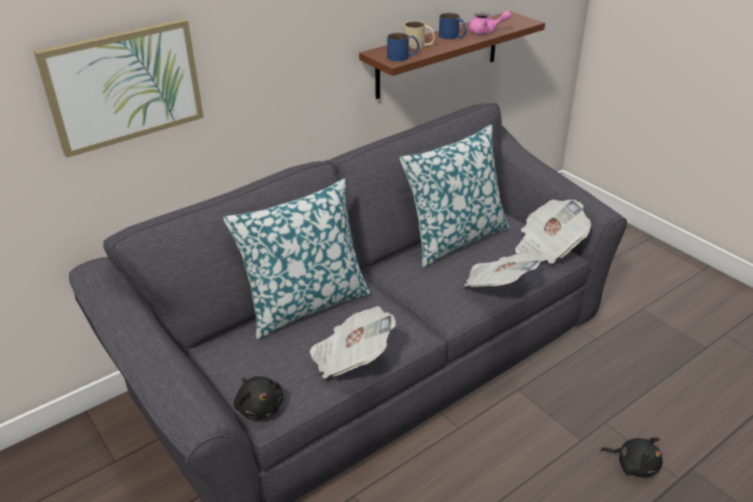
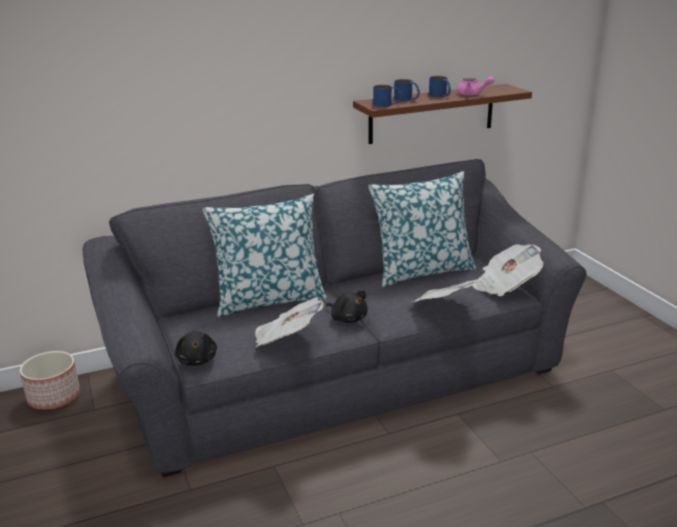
camera: 15 degrees right, 10 degrees down
(58, 452) = (54, 397): none -> planter
(124, 85) = (145, 98): picture -> none
(419, 45) = (407, 99): beige mug -> blue mug
(634, 465) = (544, 488): black plush toy -> black plush toy (348, 318)

